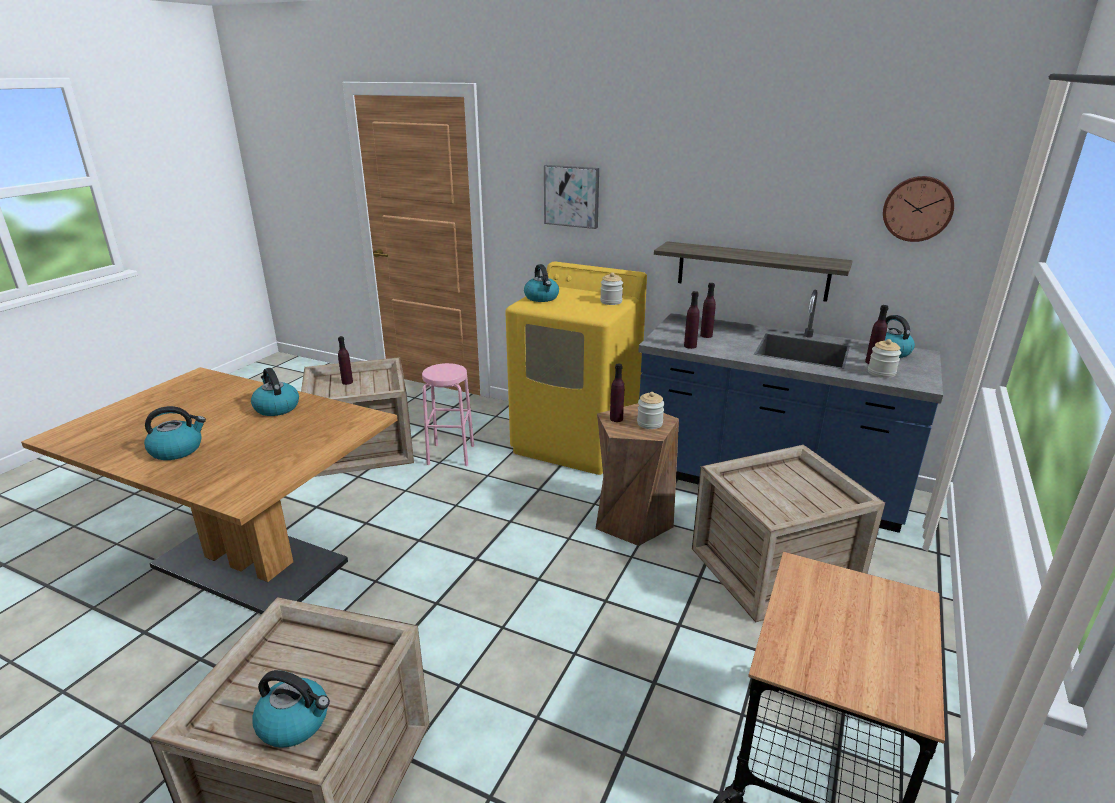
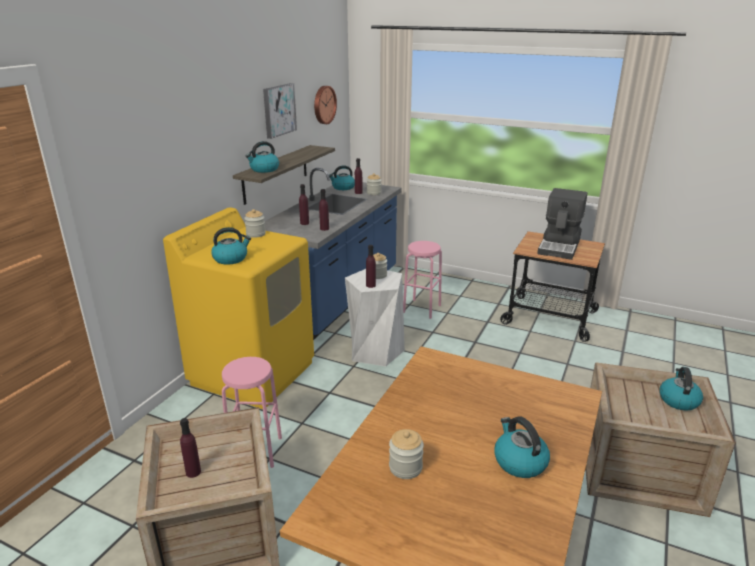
camera: 90 degrees left, 0 degrees up
(217, 403) = (405, 467): none -> jar
(276, 408) = (414, 417): kettle -> kettle (264, 169)
(572, 196) = (163, 165): picture -> picture (278, 110)
(632, 520) = (375, 351): brown stool -> white stool
(776, 568) = (422, 308): crate -> pink stool
(858, 631) = (560, 246): none -> coffee machine

